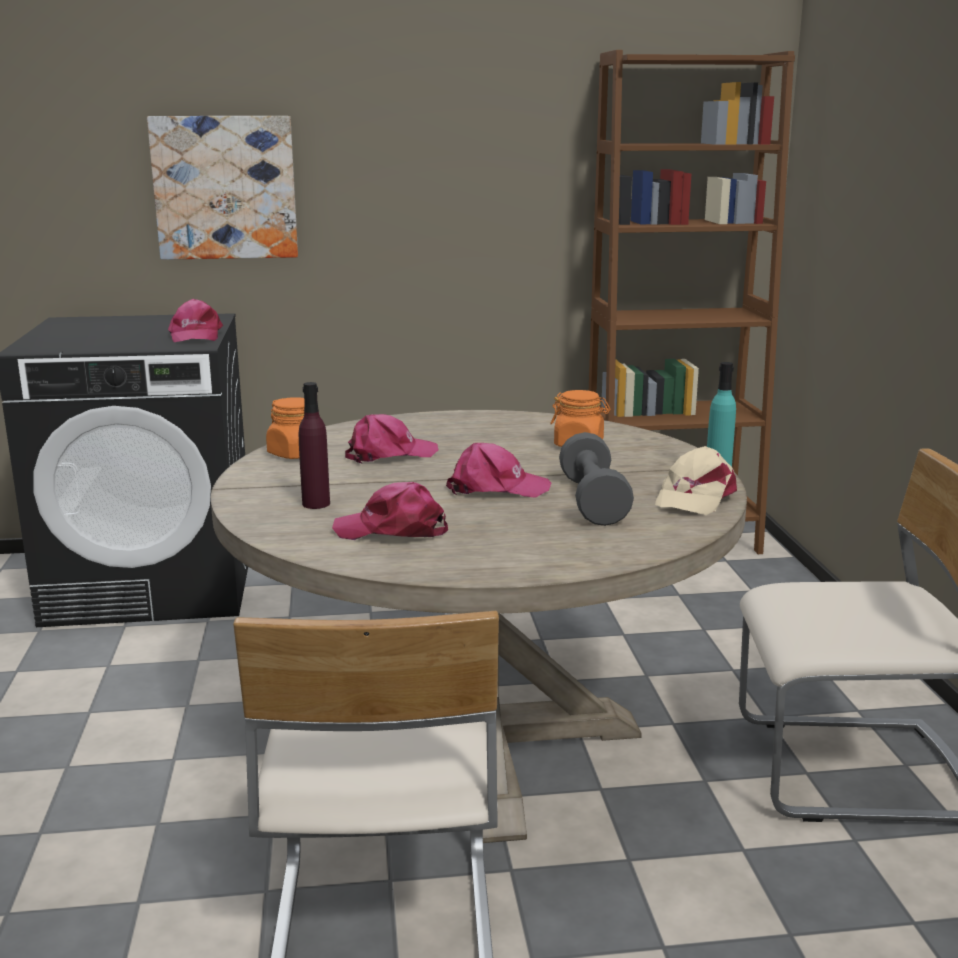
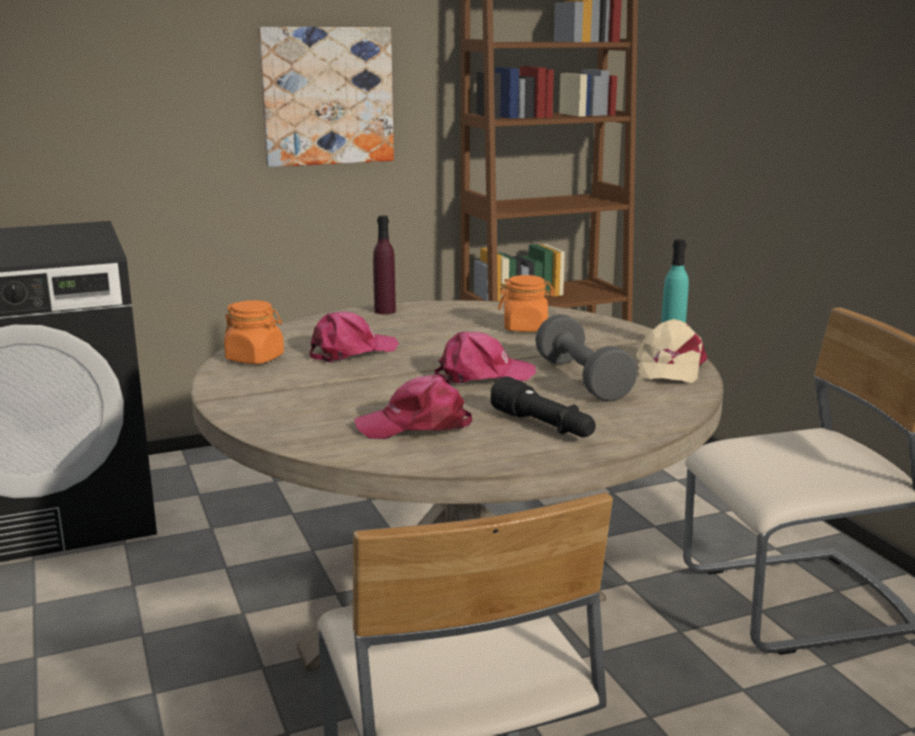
camera: 15 degrees left, 0 degrees up
(195, 335) = (88, 245): pink cap -> none
(225, 188) = (93, 89): picture -> picture (327, 96)
(316, 504) = (317, 407): purple bottle -> purple bottle (385, 311)
(514, 543) = (543, 426): none -> black flashlight

